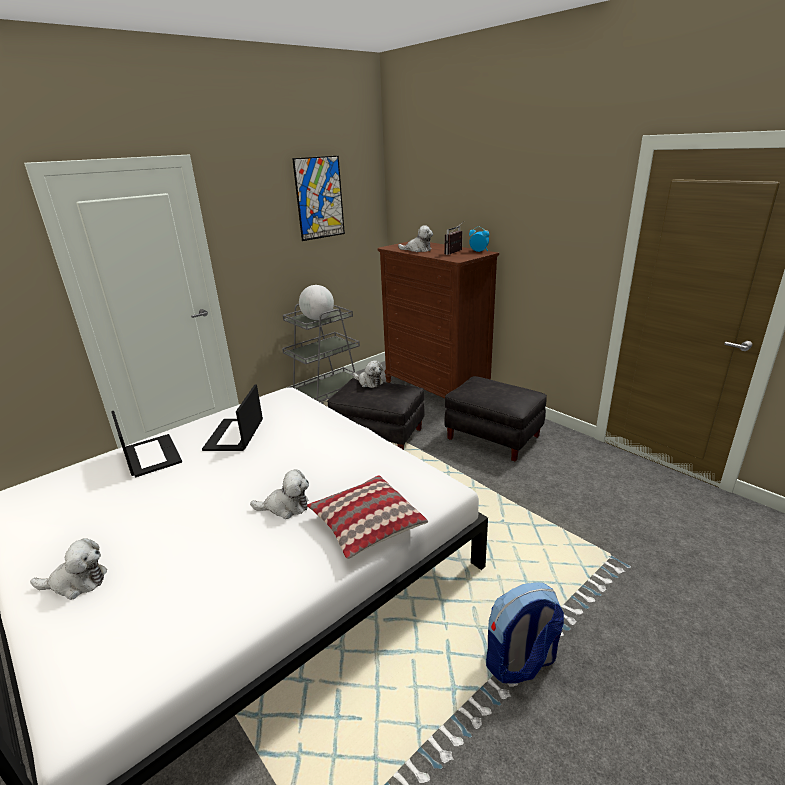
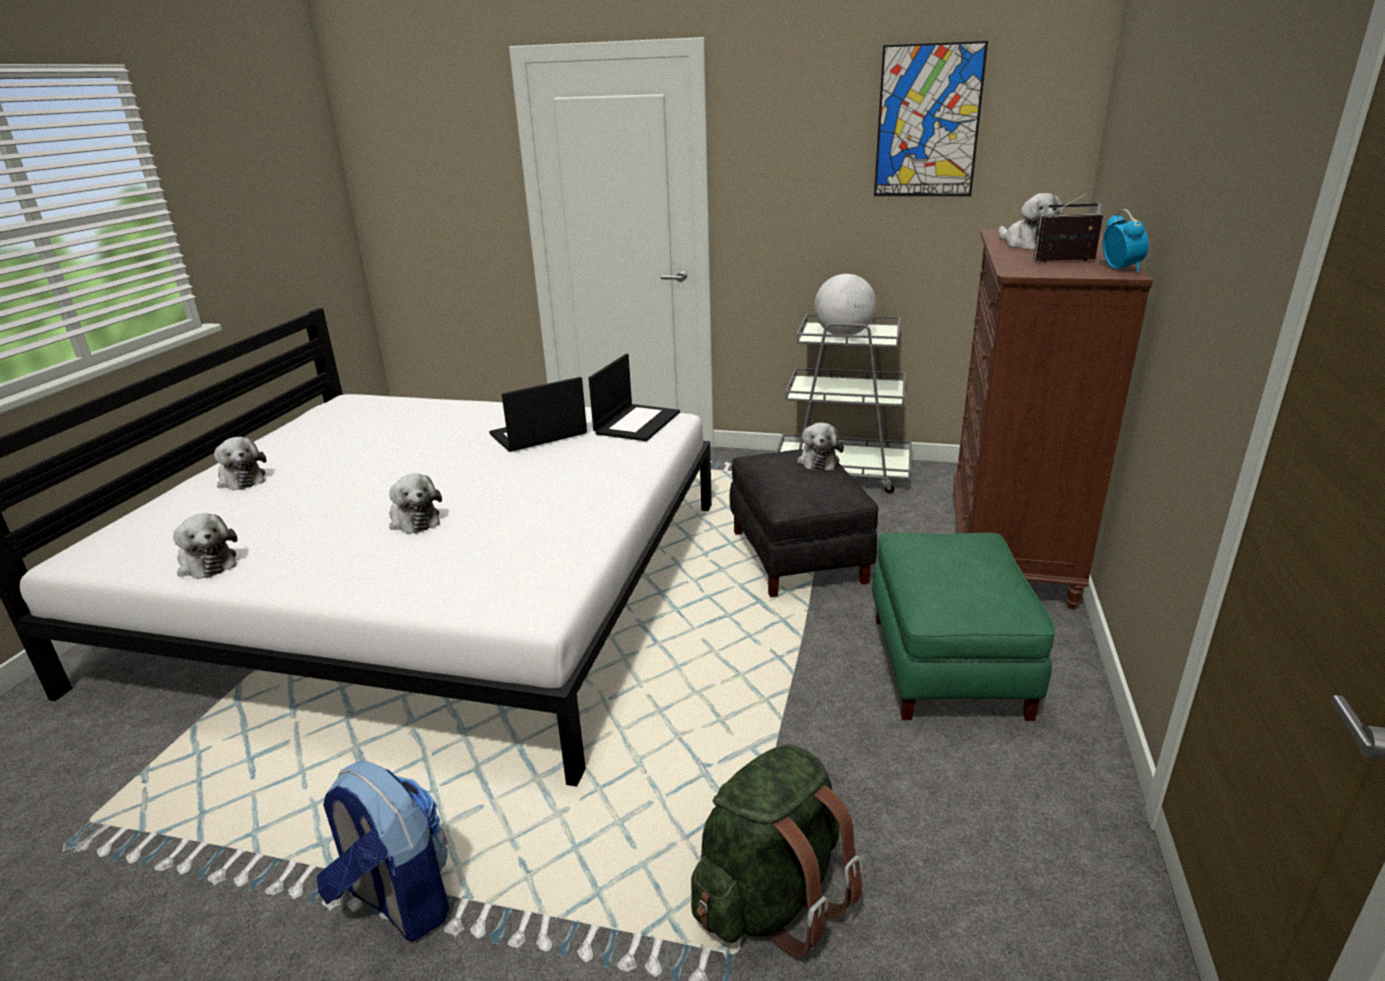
camera: 55 degrees right, 0 degrees up
(151, 455) = (457, 417): laptop -> laptop (637, 422)
(219, 620) = (206, 563): none -> plush toy
(366, 525) = (407, 581): pillow -> none
(492, 437) = (946, 665): black ottoman -> green ottoman
(588, 534) = (771, 898): none -> green backpack

